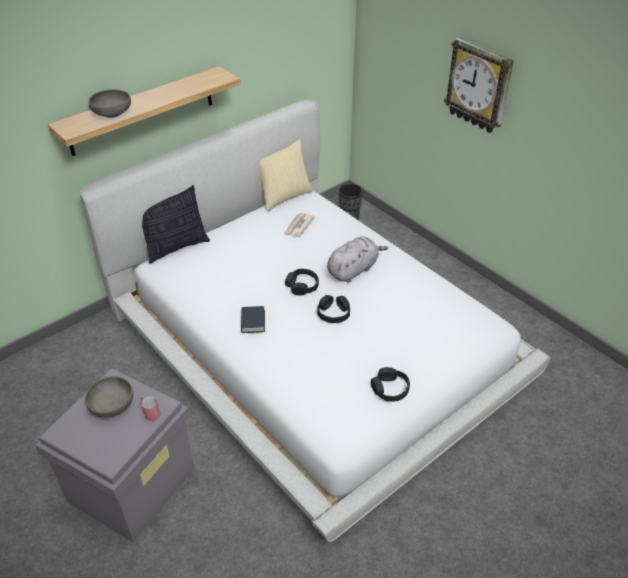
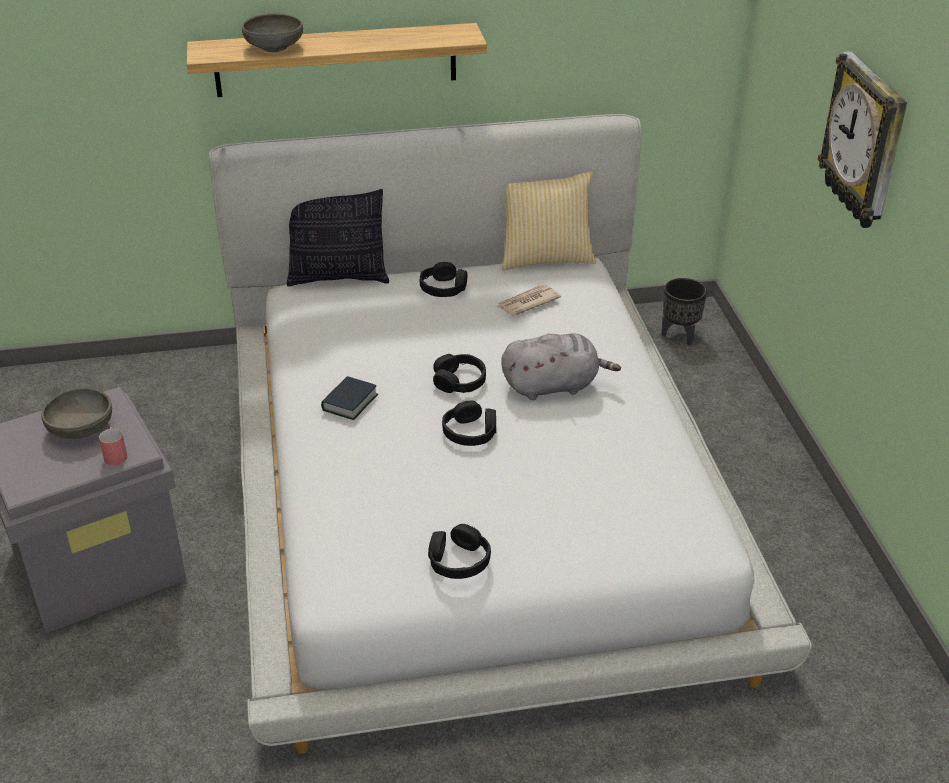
camera: 30 degrees right, 5 degrees down
(245, 233) = (443, 288): none -> black headphones

